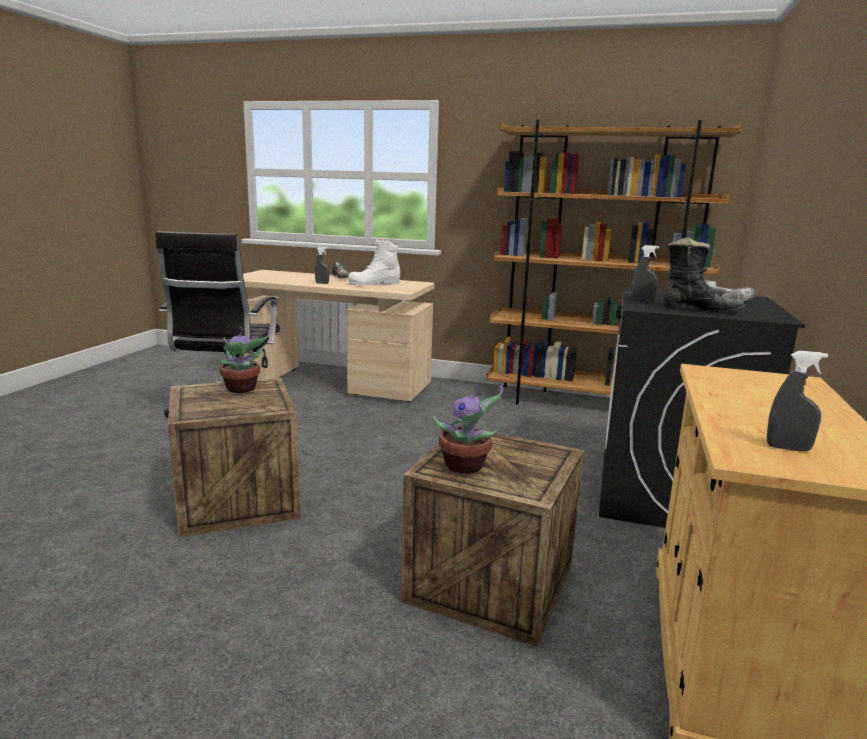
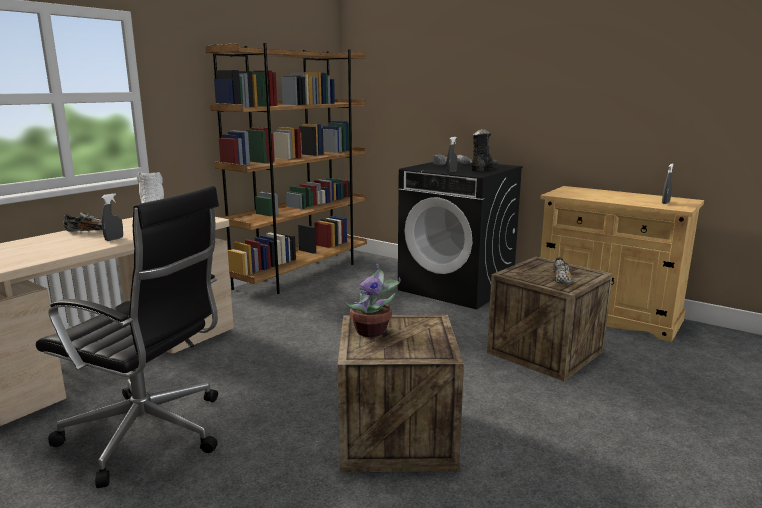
camera: 70 degrees left, 0 degrees up
(466, 467) = (561, 281): potted plant -> shoe

